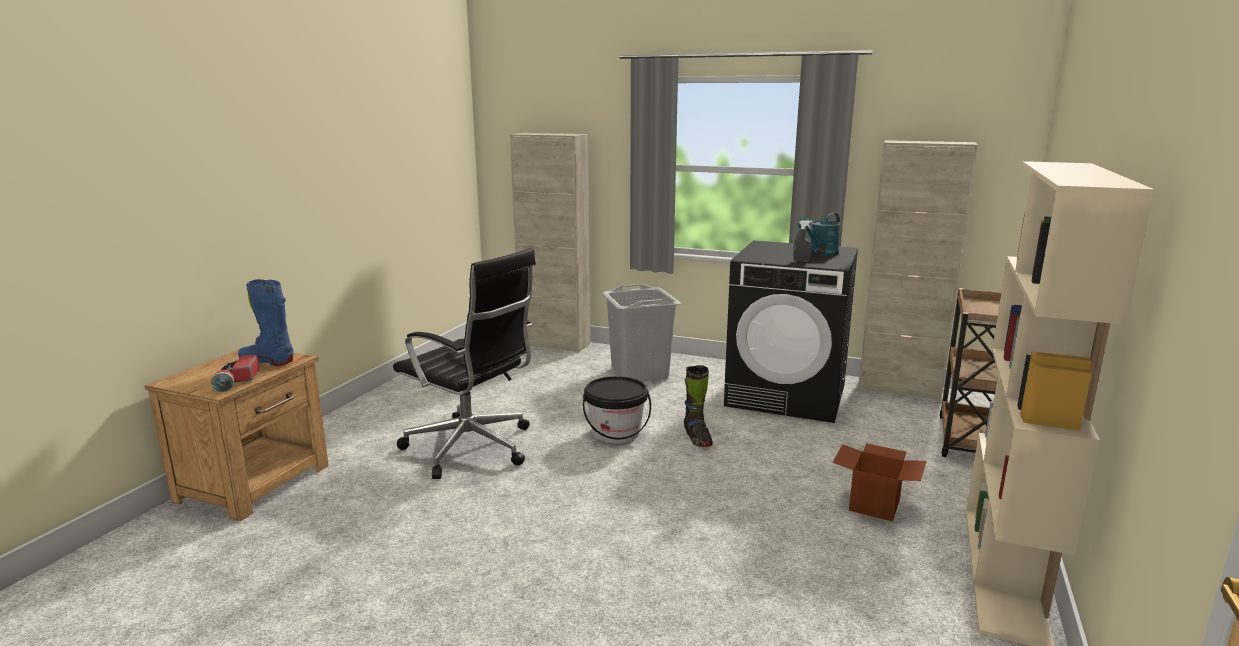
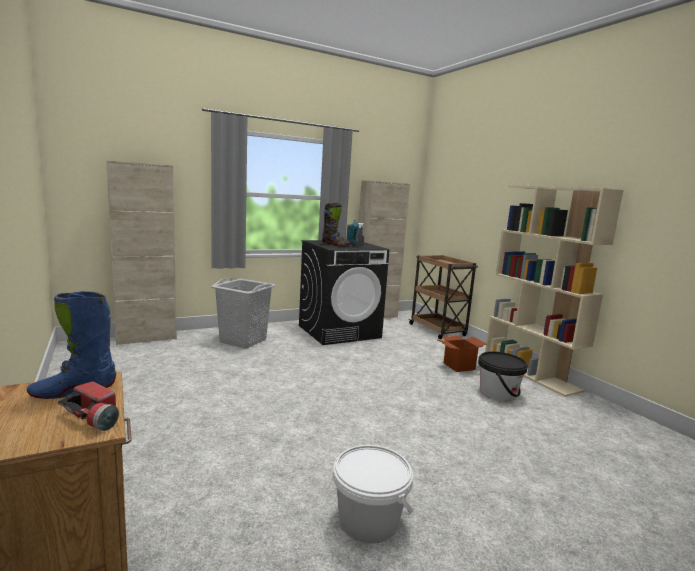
camera: 50 degrees left, 5 degrees down
(408, 583) = (368, 520): none -> white bucket
(472, 448) = (227, 421): black office chair -> none
(616, 433) = (298, 377): black bucket -> black bucket (498, 393)
(697, 438) = (343, 365): black boot -> black boot (335, 245)

